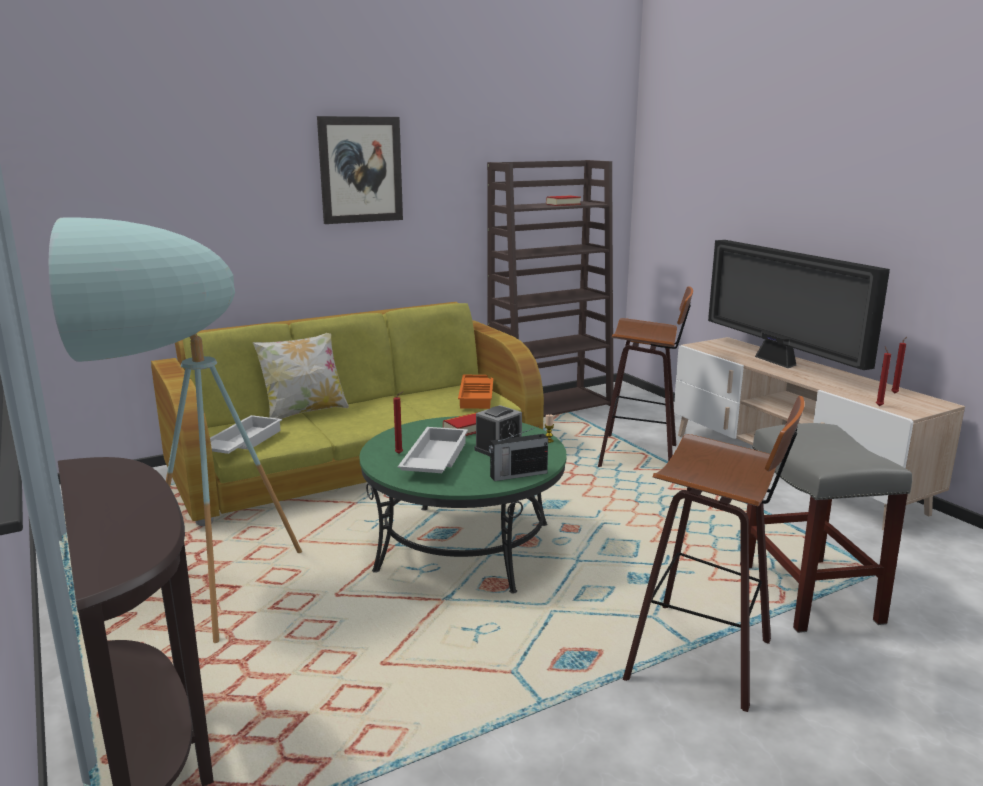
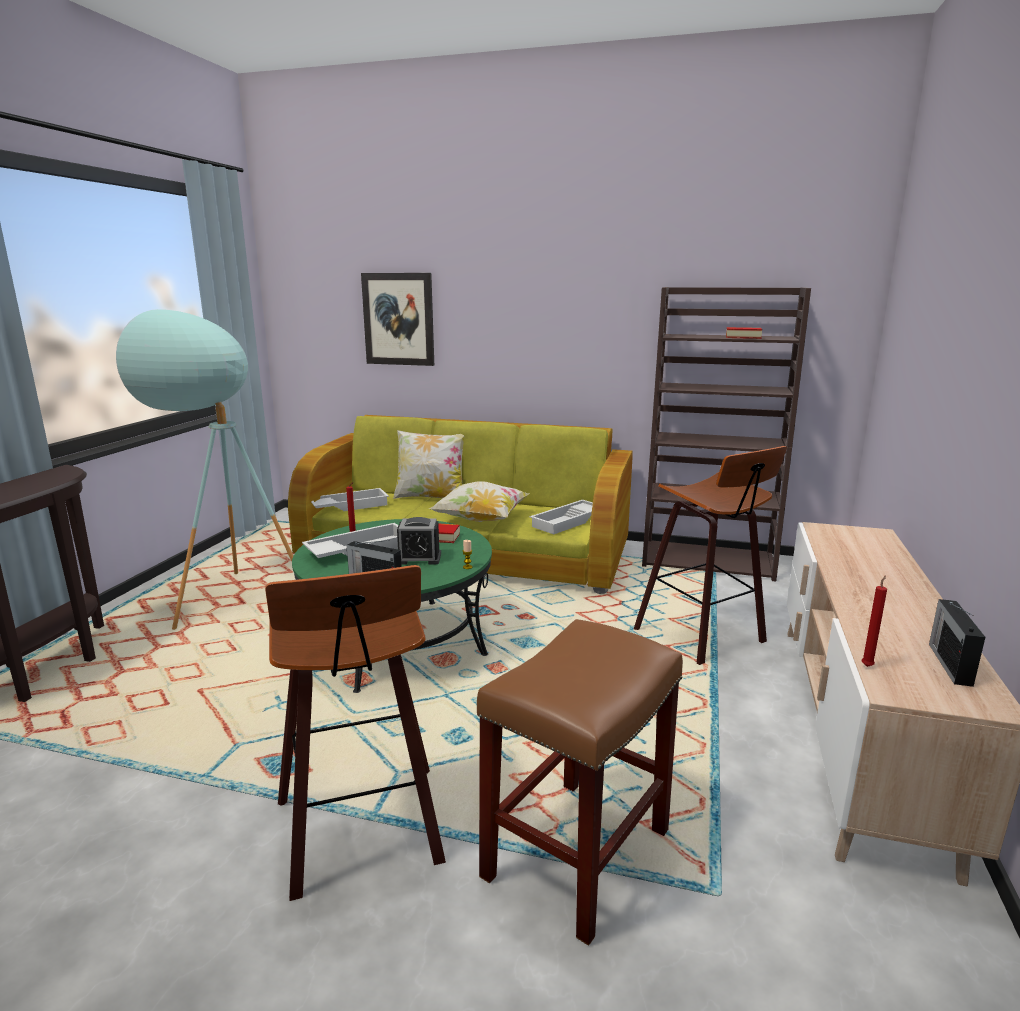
camera: 45 degrees right, 0 degrees up
(360, 170) = (530, 291): picture -> picture (398, 319)
(404, 416) = (481, 520): none -> pillow
(477, 396) = (569, 522): orange tray -> white tray
(778, 362) = (875, 573): television -> none
(810, 594) = (577, 855): grey stool -> brown stool
(895, 393) = (949, 663): red candle -> radio

